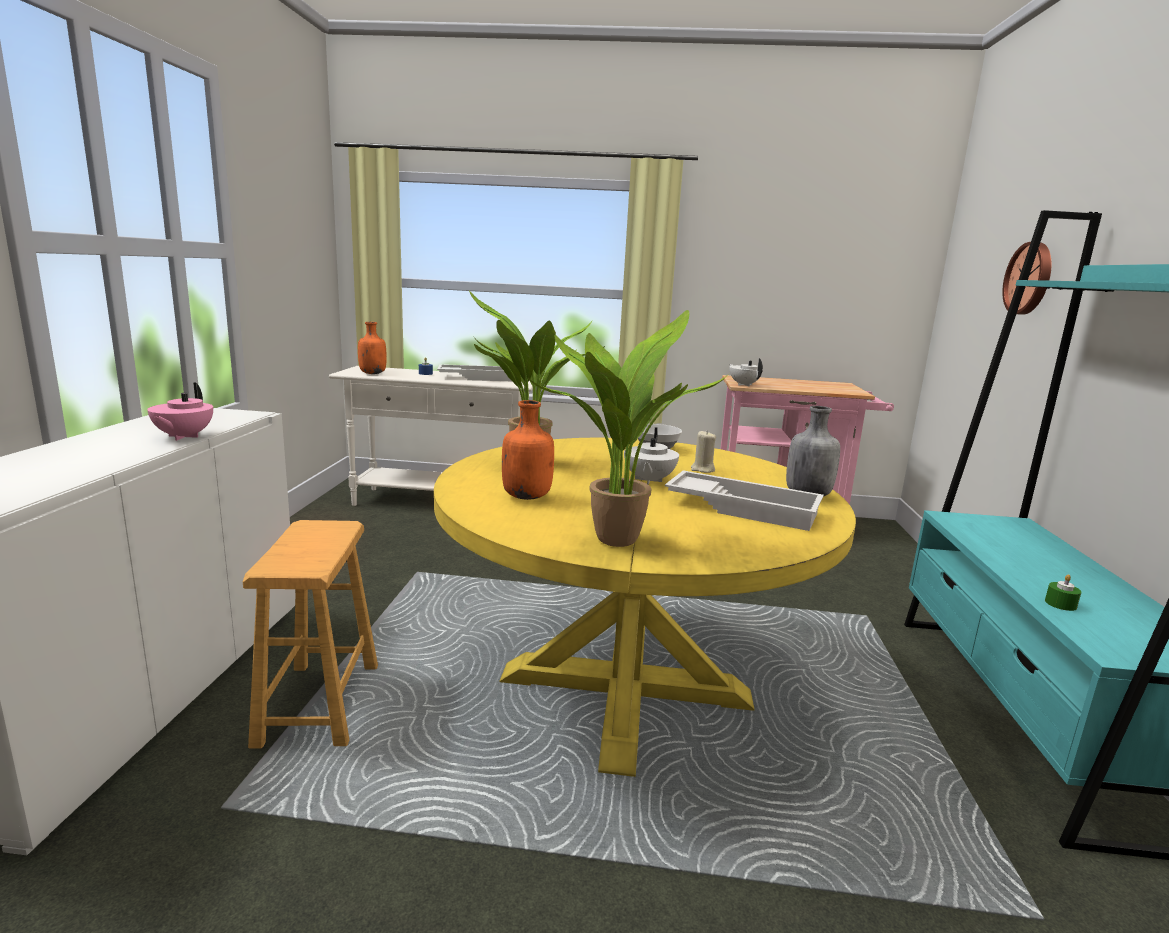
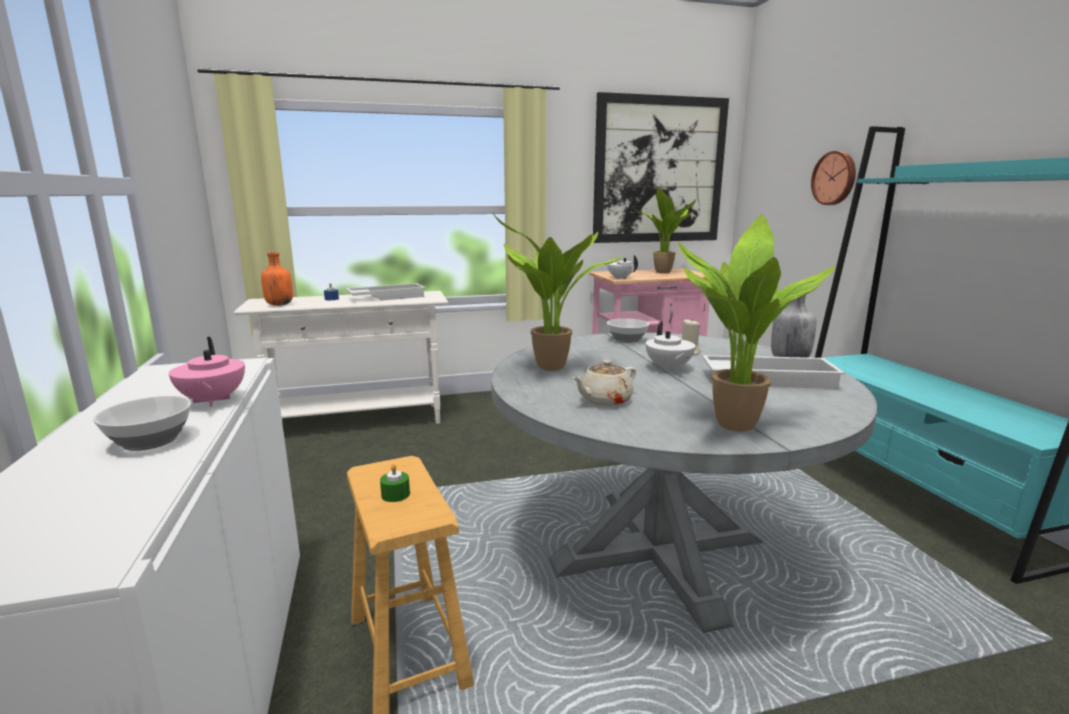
camera: 20 degrees left, 0 degrees up
(100, 456) = (148, 441): none -> bowl
(527, 496) = (604, 400): orange bottle -> beige teapot
(625, 688) = (658, 552): yellow dining table -> grey dining table
(813, 385) = (665, 273): none -> potted plant
(826, 259) = (659, 171): none -> picture
(1060, 604) = (965, 411): green candle -> green candle (395, 494)

